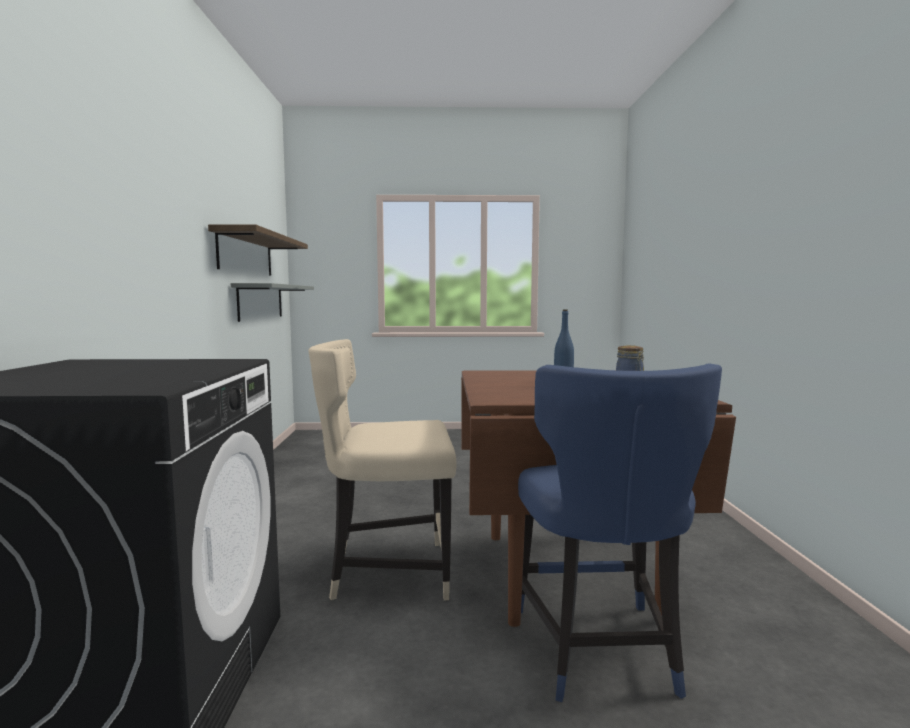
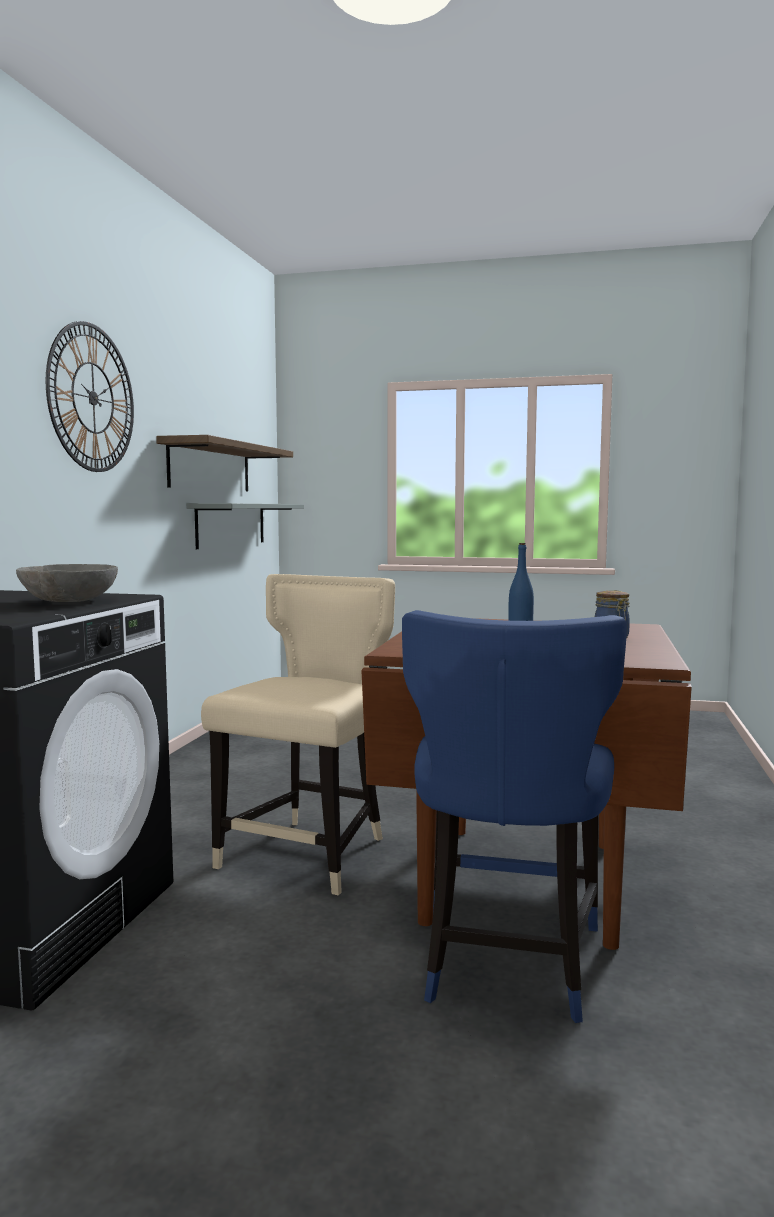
camera: 15 degrees right, 0 degrees up
(159, 185) = (92, 398): none -> wall clock
(188, 367) = (70, 601): none -> grey bowl
(387, 572) = (309, 853): beige chair -> beige chair turned 105 degrees clockwise

